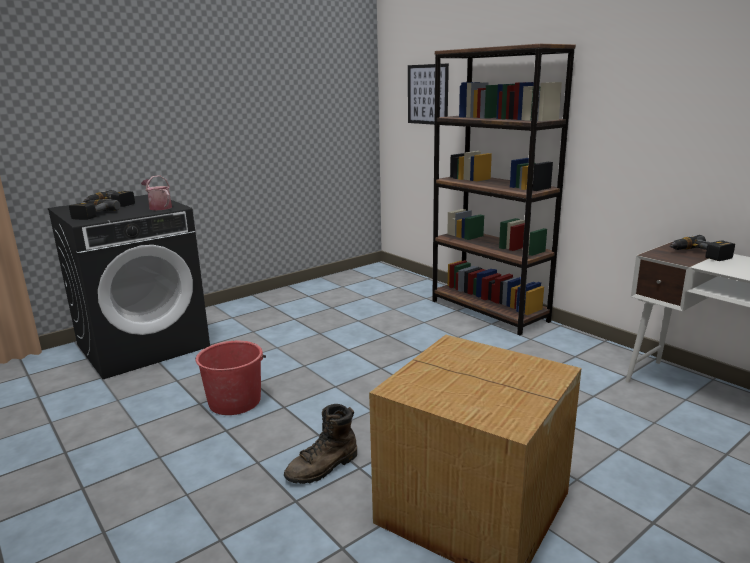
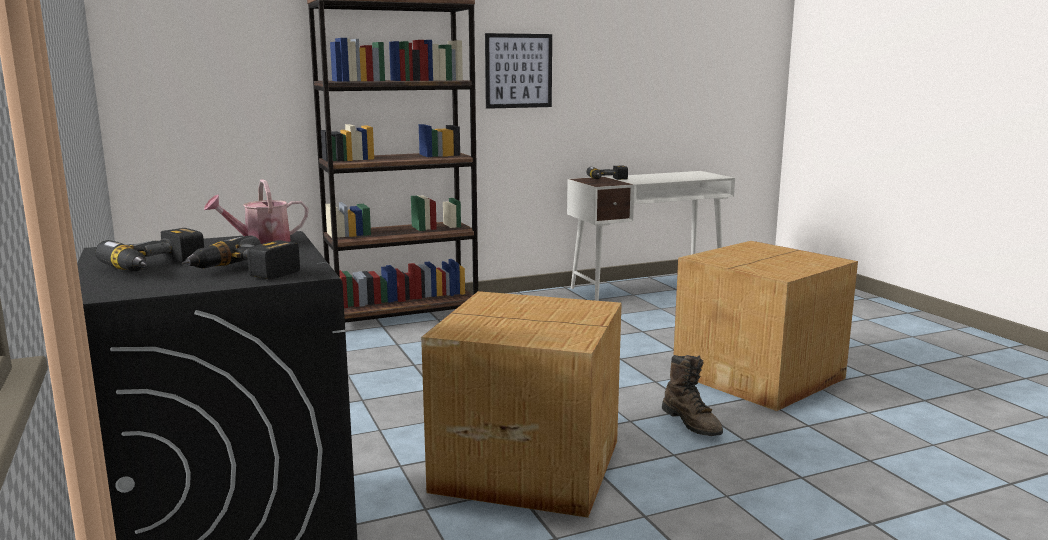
camera: 75 degrees left, 5 degrees down
(235, 401) = (526, 464): red bucket -> cardboard box
(427, 94) = (224, 55): picture -> picture (518, 71)

